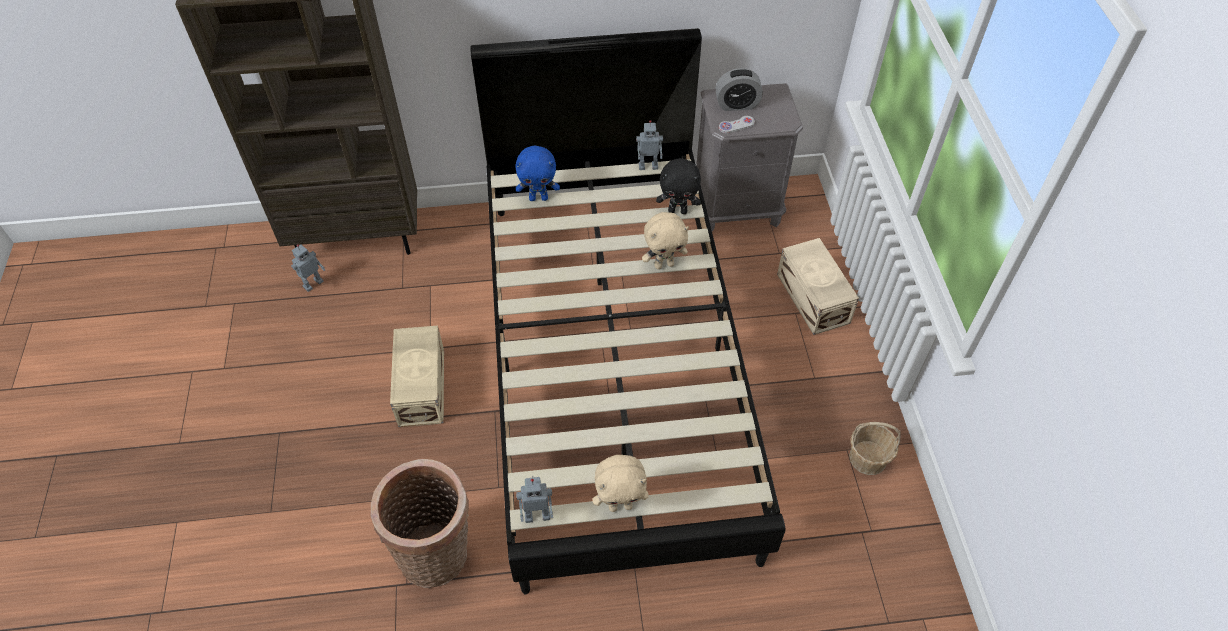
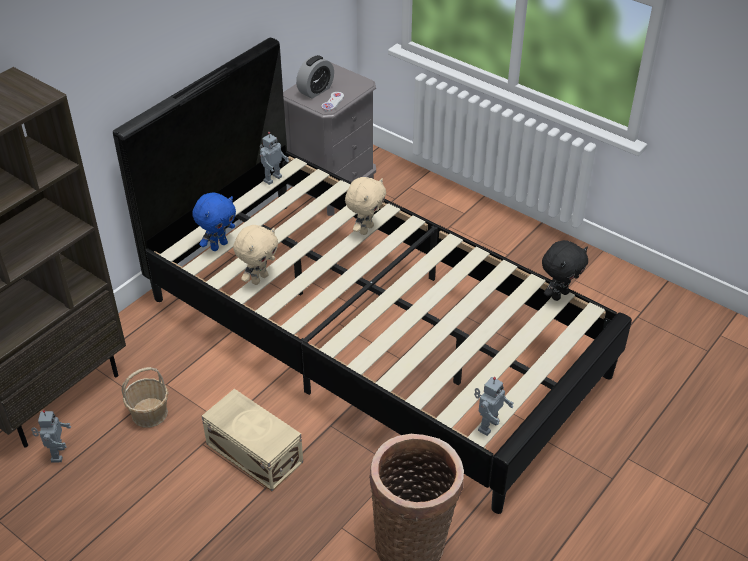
camera: 45 degrees left, 10 degrees down
(620, 505) = (528, 379): beige plush toy -> beige plush toy (259, 278)
(678, 211) = (330, 193): black plush toy -> black plush toy (559, 295)
(812, 299) = (449, 212): beige storage box -> none
(868, 458) = (591, 276): basket -> basket (150, 413)

